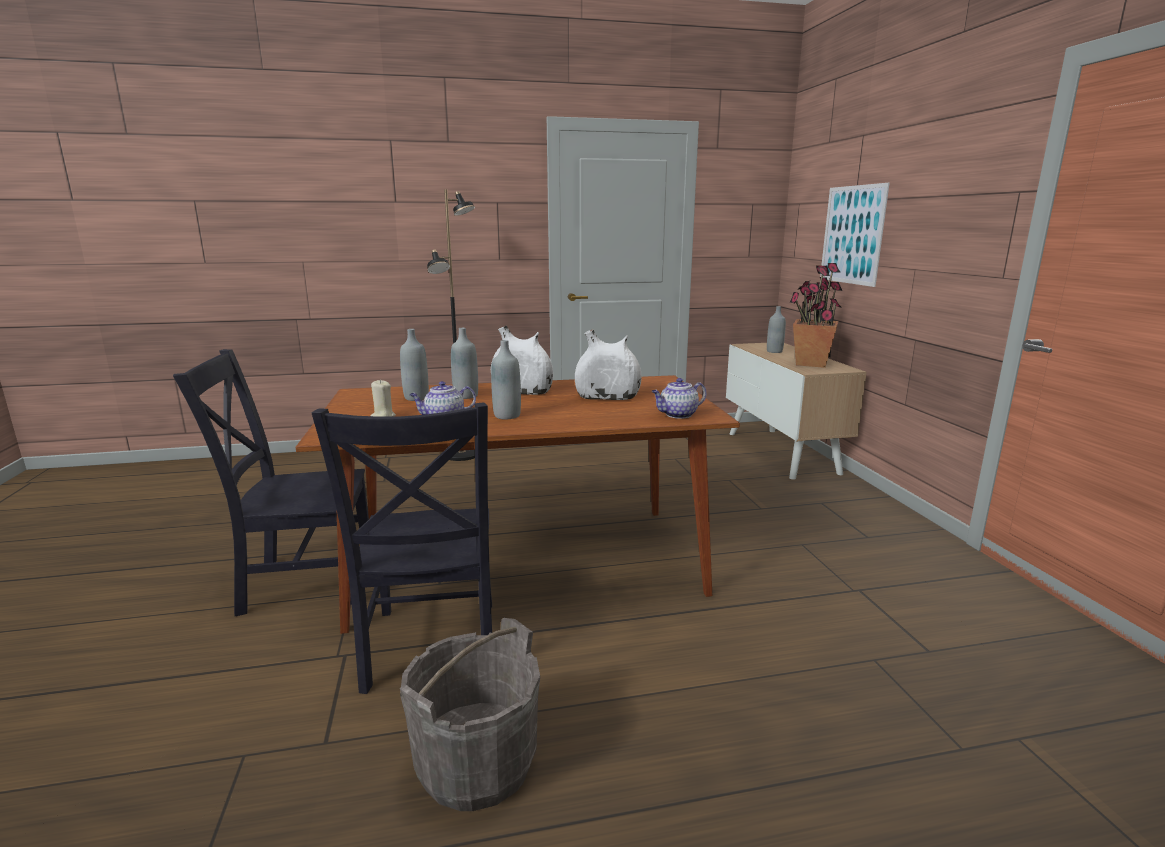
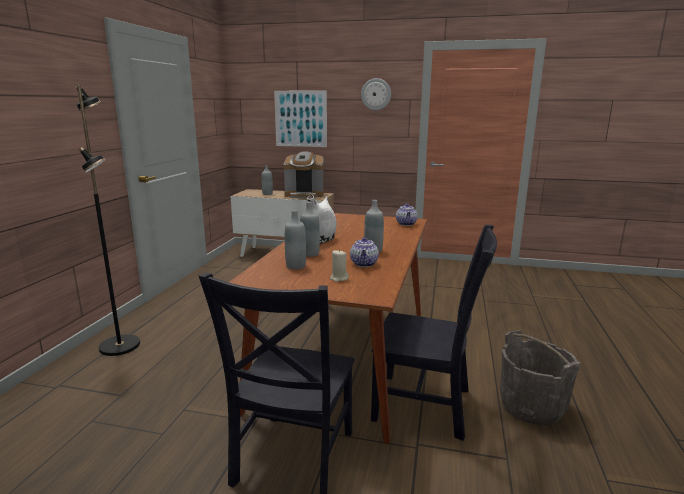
camera: 65 degrees left, 0 degrees up
(607, 398) = (358, 229): white vase -> none
(811, 363) = (304, 195): potted plant -> coffee machine
(958, 184) = (376, 94): none -> wall clock

